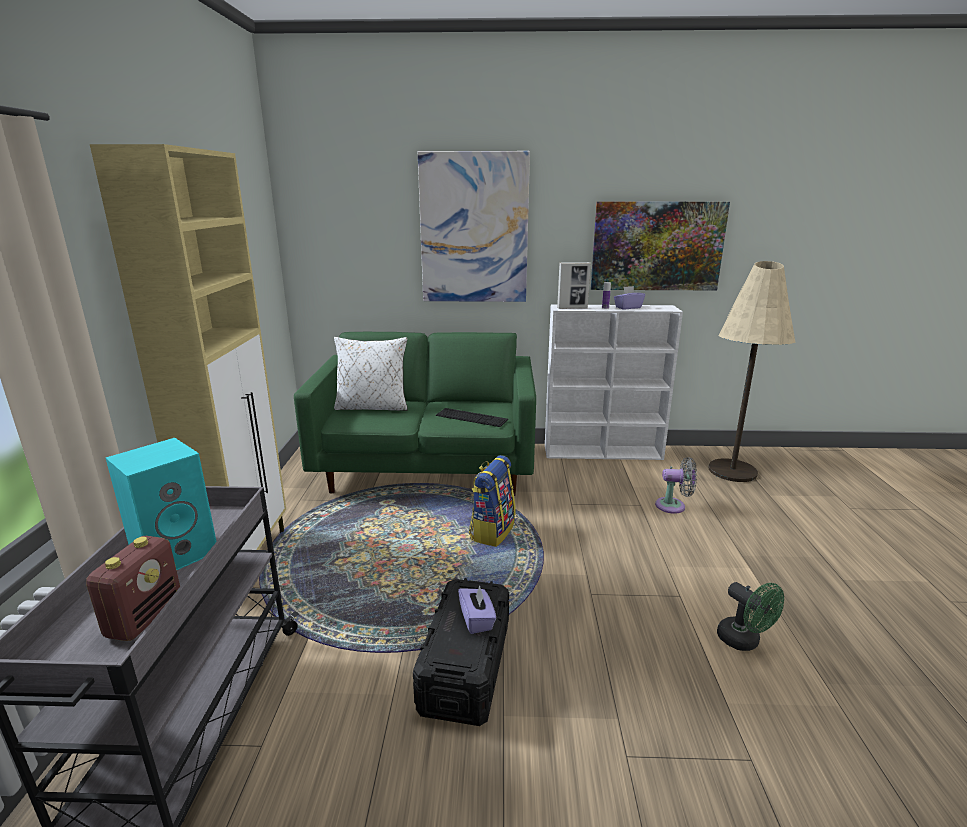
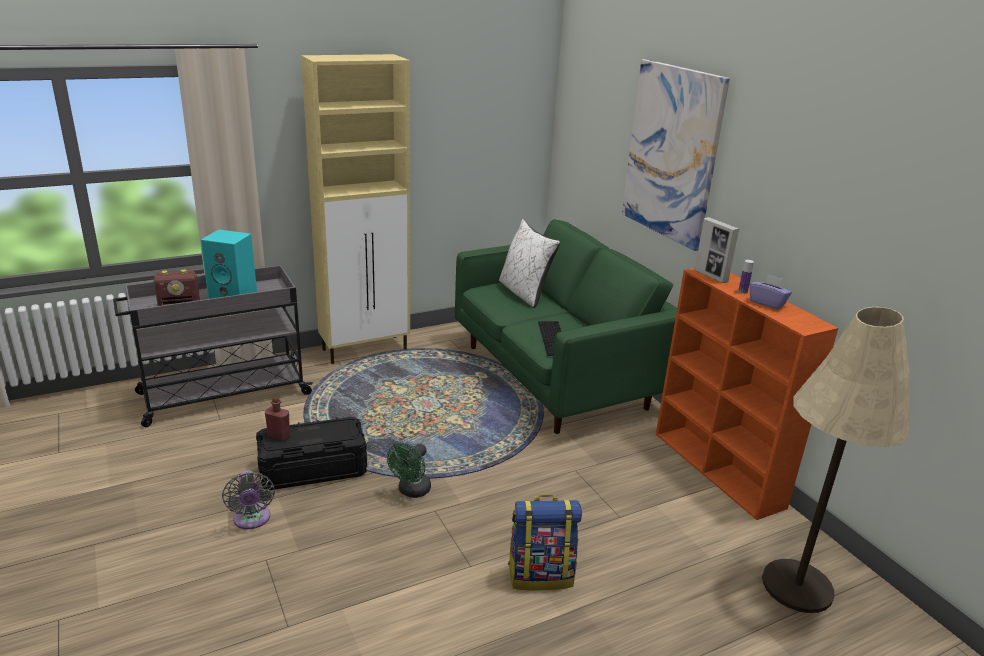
camera: 60 degrees right, 5 degrees up
(451, 650) = (279, 435): none -> red bottle
(477, 620) = (315, 438): purple tissue box -> none
(492, 531) = (485, 437): backpack -> backpack (541, 574)
(603, 452) = (718, 470): white bookcase -> orange bookcase
(657, 246) = (838, 239): picture -> none
(673, 506) = (642, 542): grey fan -> grey fan (252, 520)
(744, 641) = (428, 616): green fan -> green fan (411, 491)

